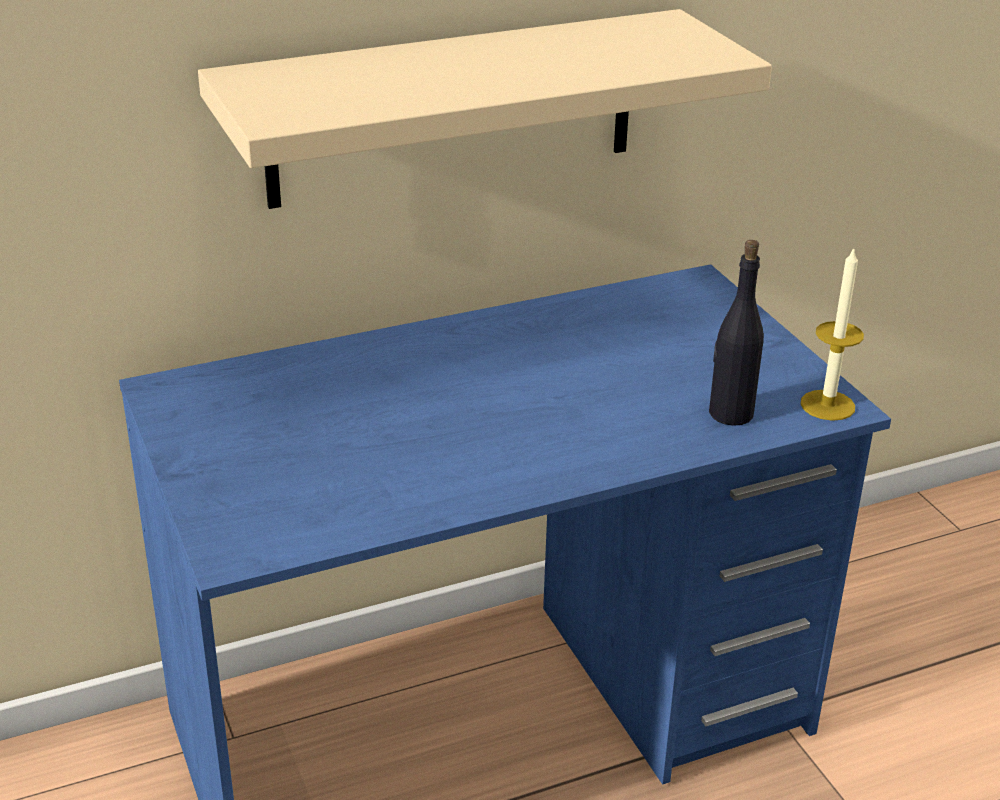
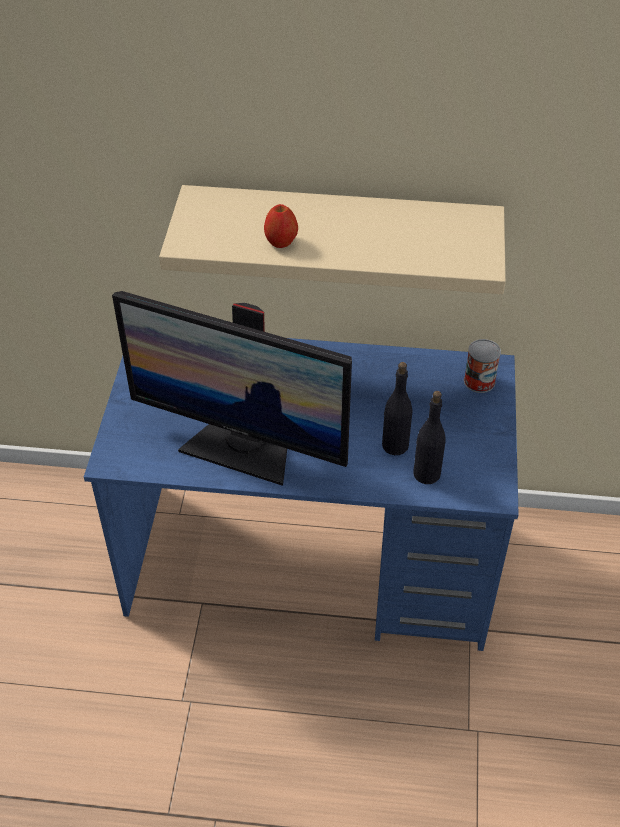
camera: 30 degrees right, 15 degrees up
(424, 90) = (281, 242): none -> apple
(437, 468) = (242, 447): none -> monitor
(656, 397) = (395, 445): none -> black bottle
(696, 300) = (479, 381): none -> can
(827, 405) = (488, 490): candle -> none

